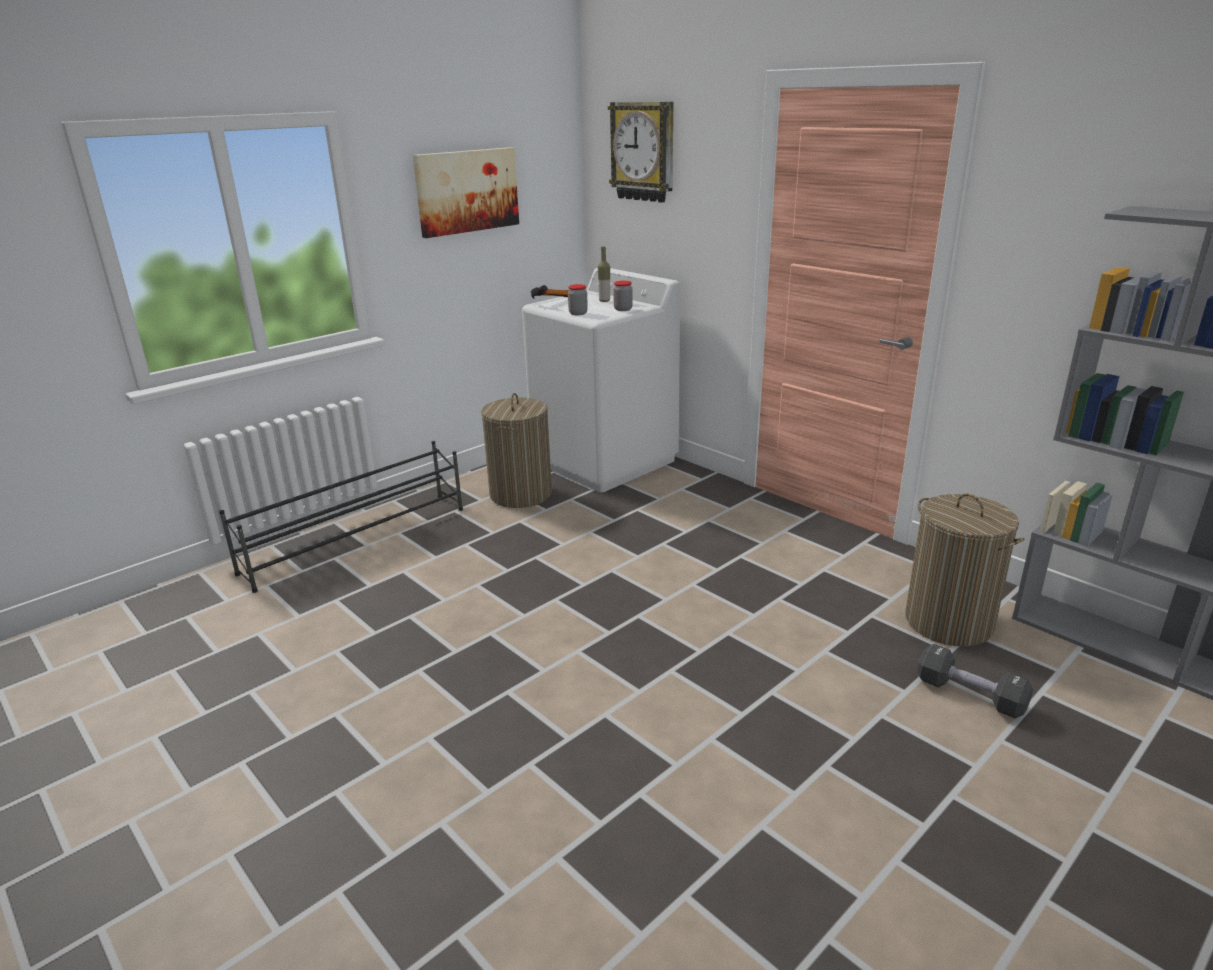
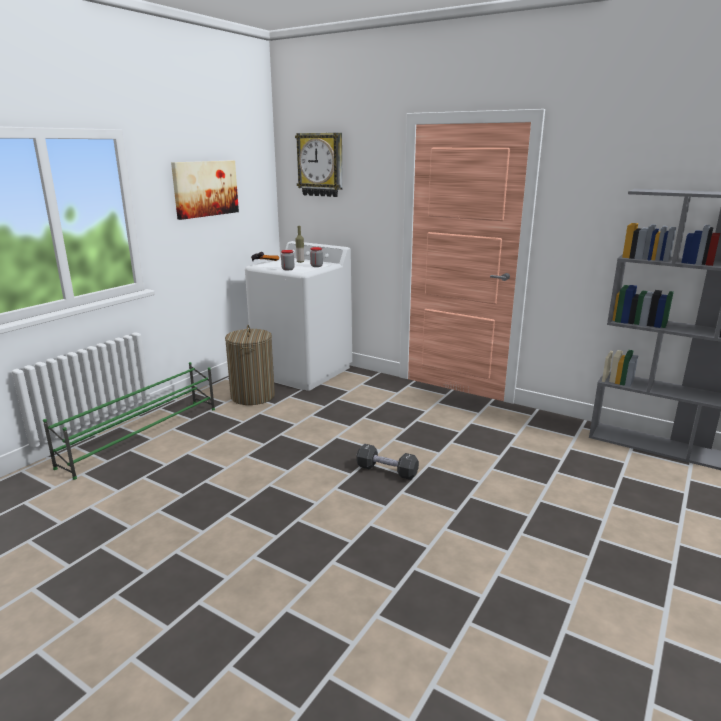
camera: 15 degrees left, 5 degrees down
(358, 540) = (143, 436): black shoe rack -> green shoe rack
(949, 622) = (555, 443): laundry basket -> none
(970, 695) = (584, 482): black dumbbell -> black dumbbell (387, 471)

